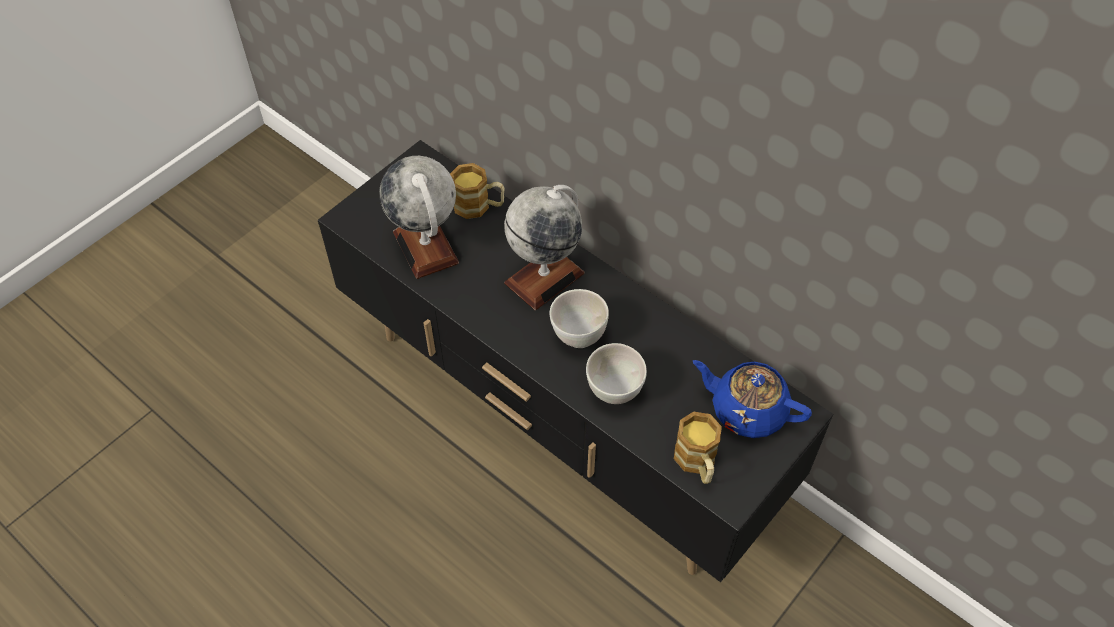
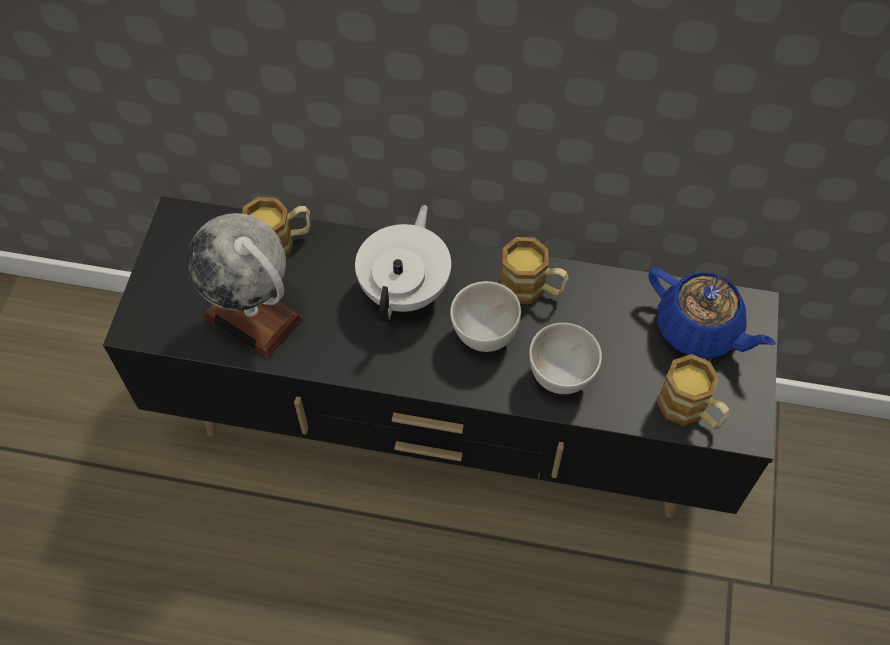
camera: 30 degrees left, 5 degrees up
(544, 277) = (406, 289): globe -> white teapot
(637, 320) = (532, 288): none -> mug
(747, 410) = (699, 330): blue teapot -> blue teapot turned 135 degrees counterclockwise

